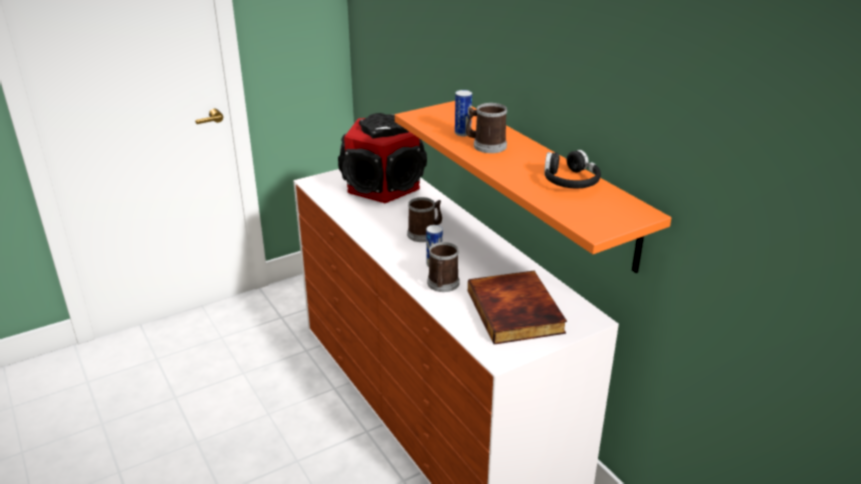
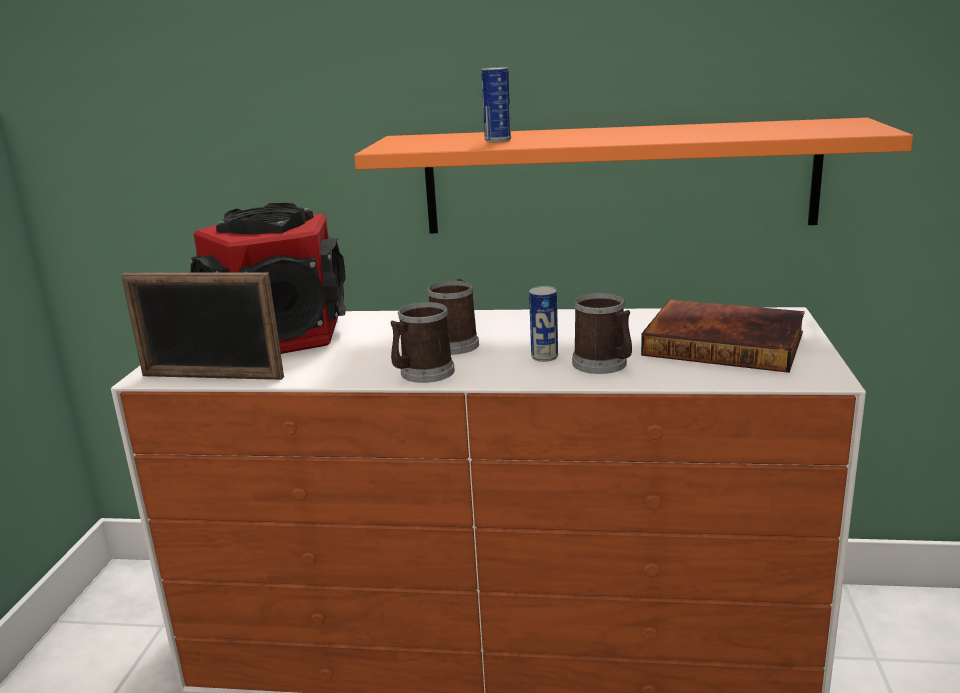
camera: 50 degrees left, 10 degrees down
(323, 195) = (211, 377): none -> picture frame
(486, 146) = (558, 138): mug -> mug (422, 374)
(569, 181) = (723, 127): black headphones -> none

